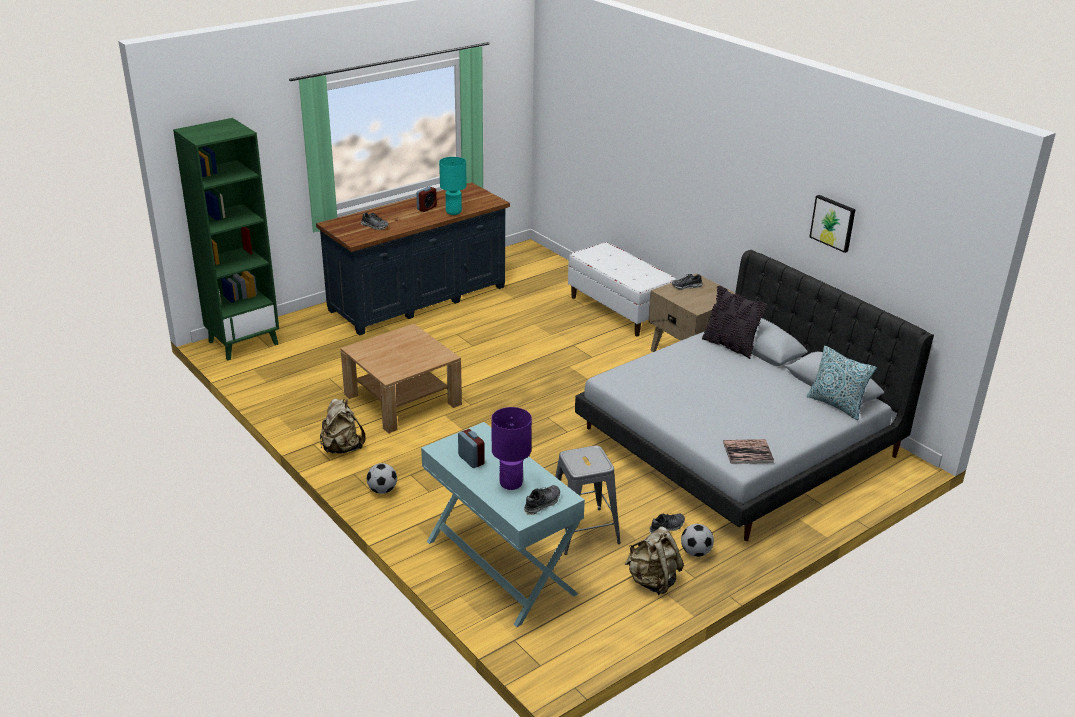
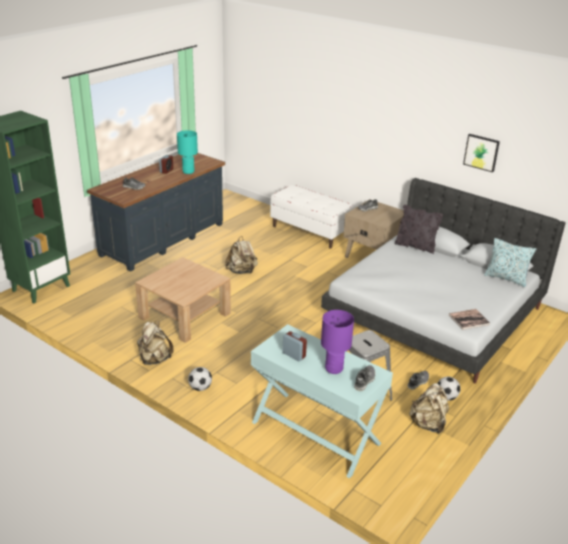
camera: 15 degrees left, 0 degrees up
(501, 353) = (242, 271): none -> beige backpack

